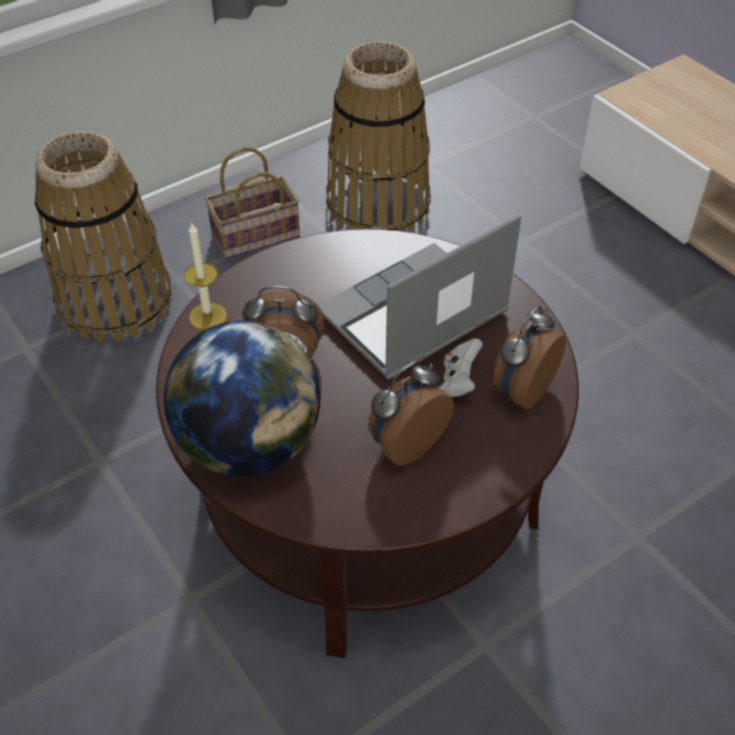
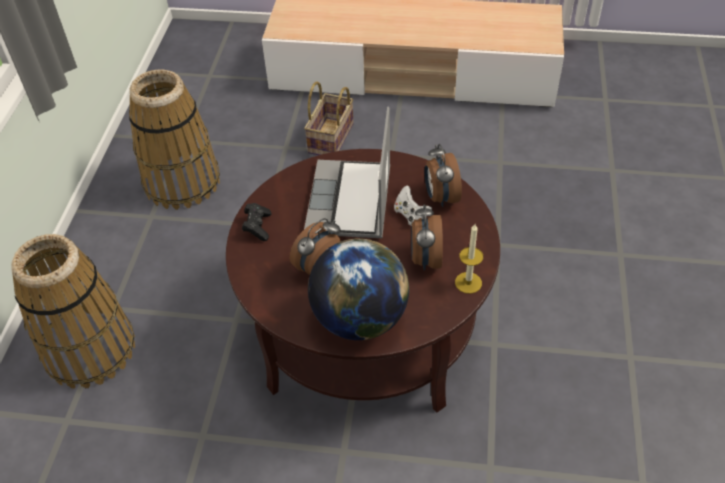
camera: 45 degrees left, 0 degrees up
(208, 316) = (251, 280): candle -> candle (468, 282)
(254, 237) = (130, 250): basket -> basket (331, 139)
(286, 269) = (257, 227): none -> black game controller

